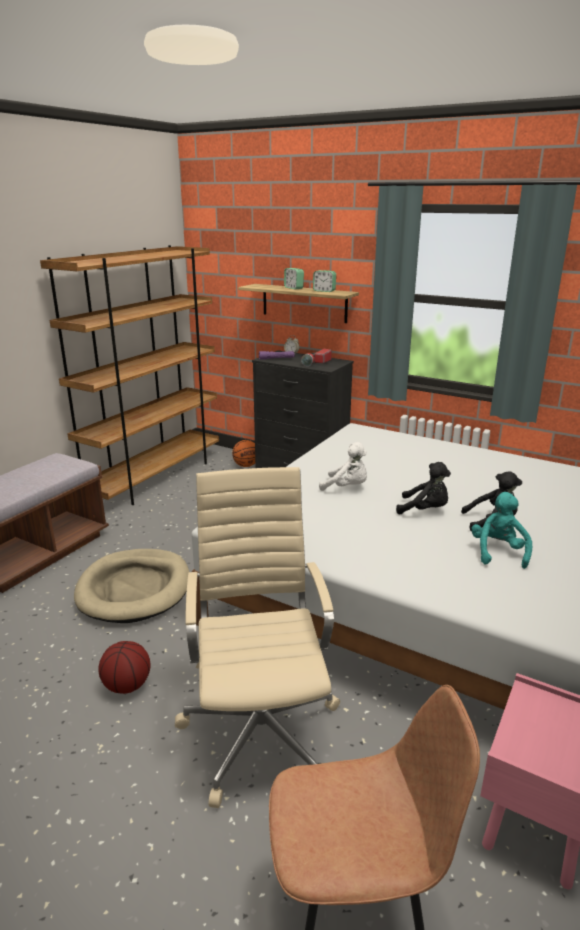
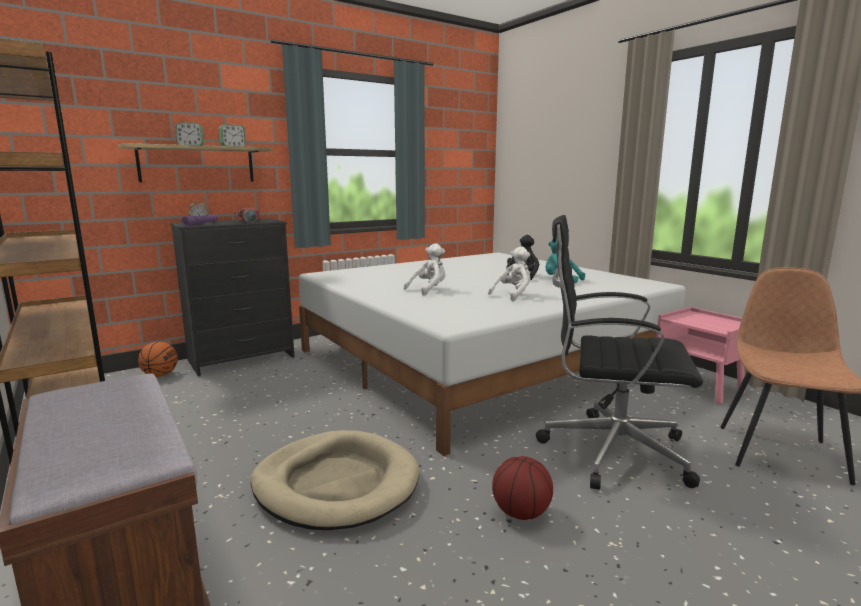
camera: 65 degrees left, 10 degrees down
(261, 730) = (610, 450): beige office chair -> black office chair
(372, 534) = (513, 295): none -> white plush toy
(425, 510) = (490, 282): black plush toy -> none

